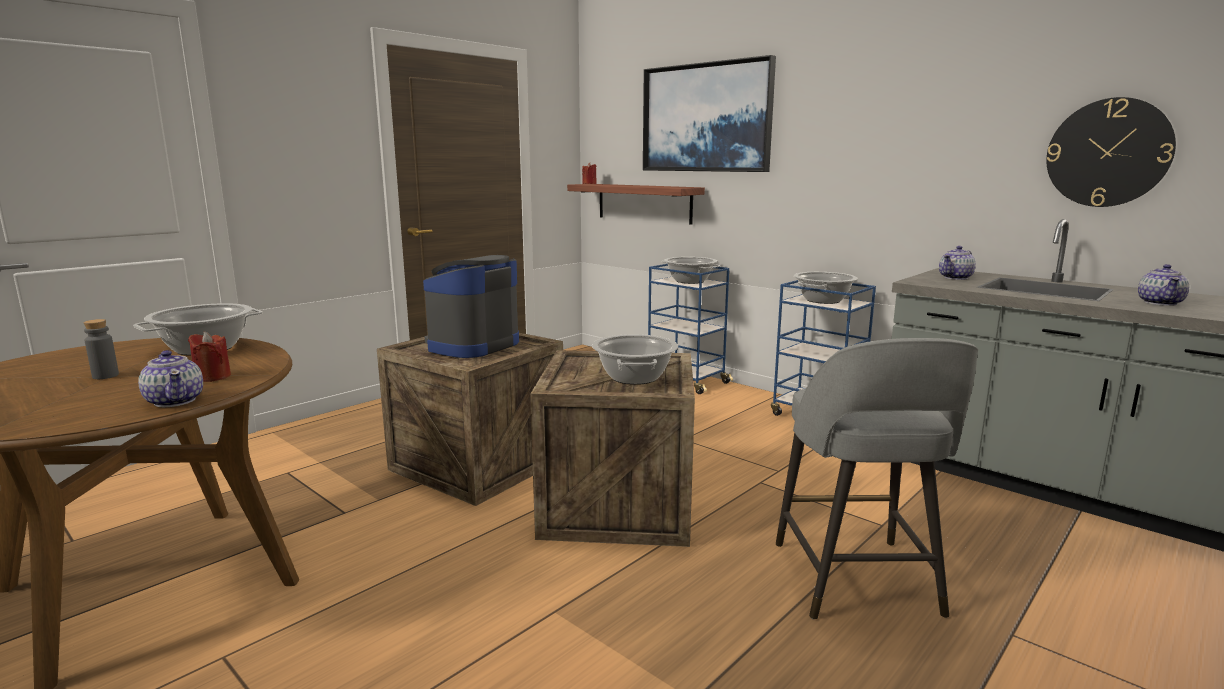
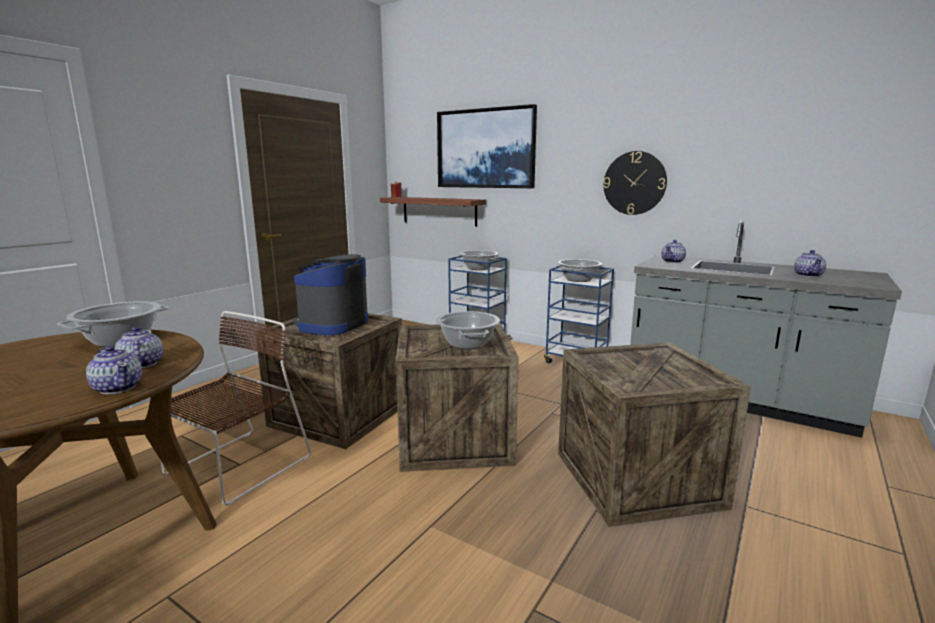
camera: 10 degrees left, 0 degrees up
(105, 376) = (40, 369): grey bottle -> none
(213, 377) = (141, 364): red candle -> teapot
(338, 515) = (235, 467): none -> brown chair
(856, 581) = (637, 479): grey stool -> crate
(1108, 153) = (767, 176): wall clock -> wall clock (634, 183)

